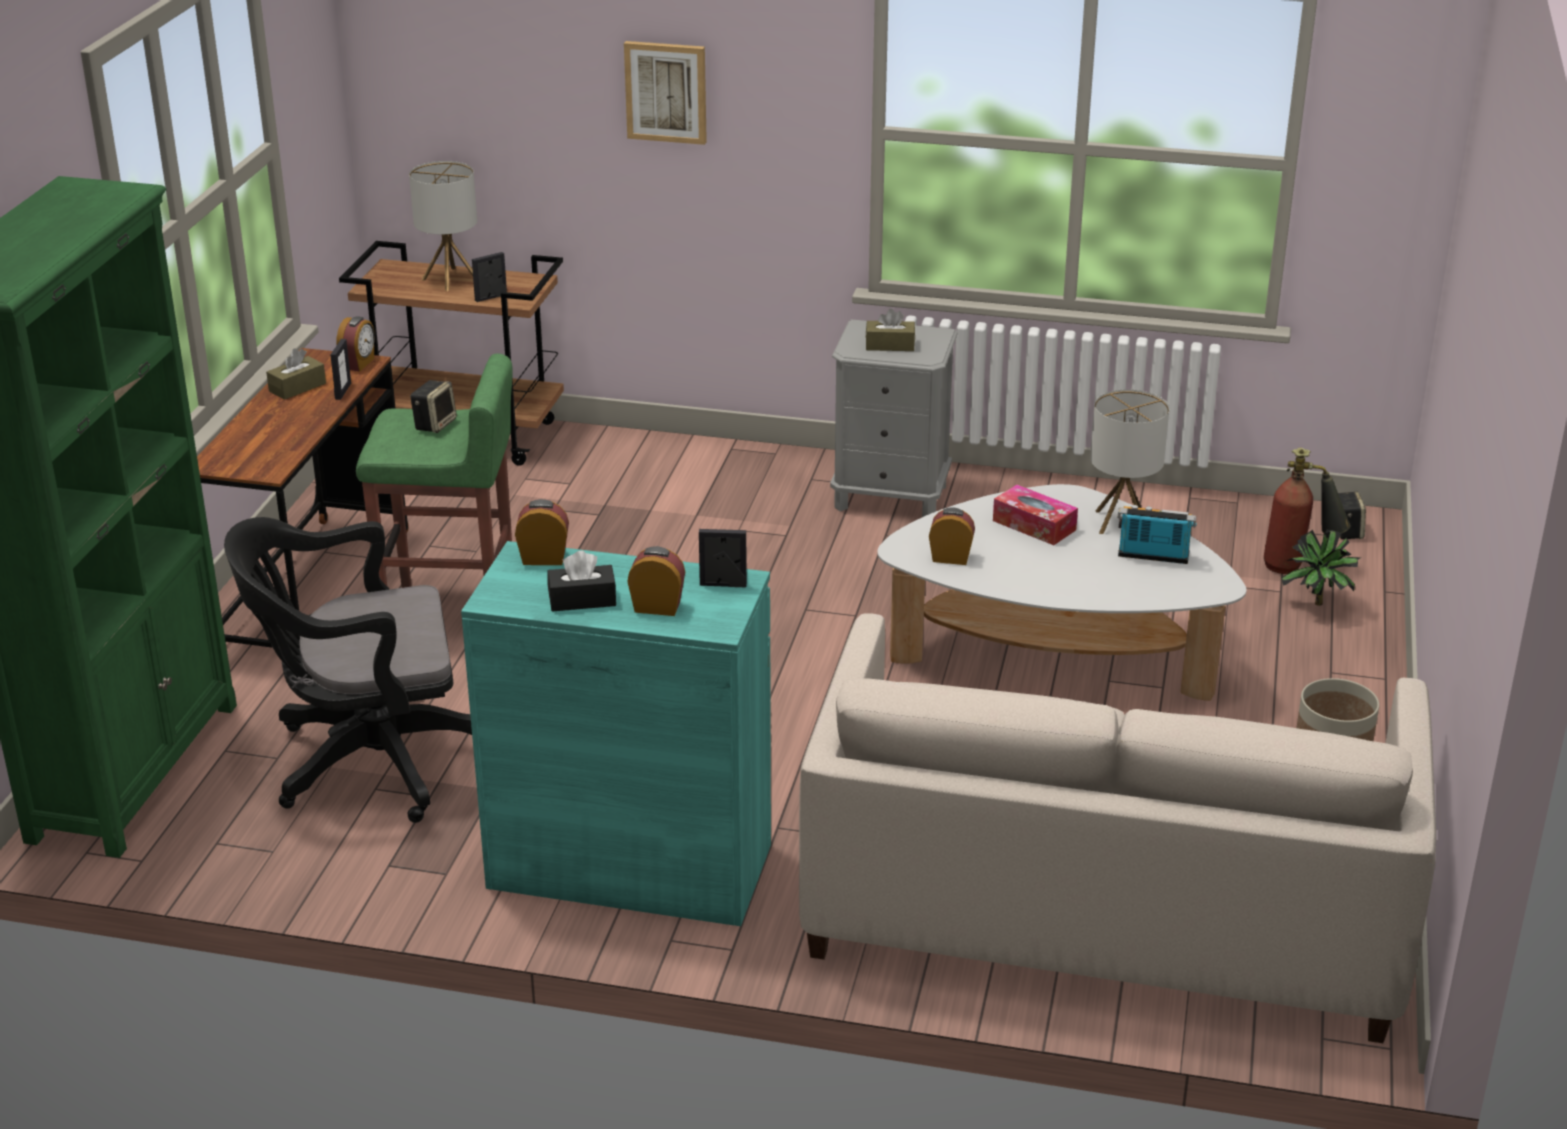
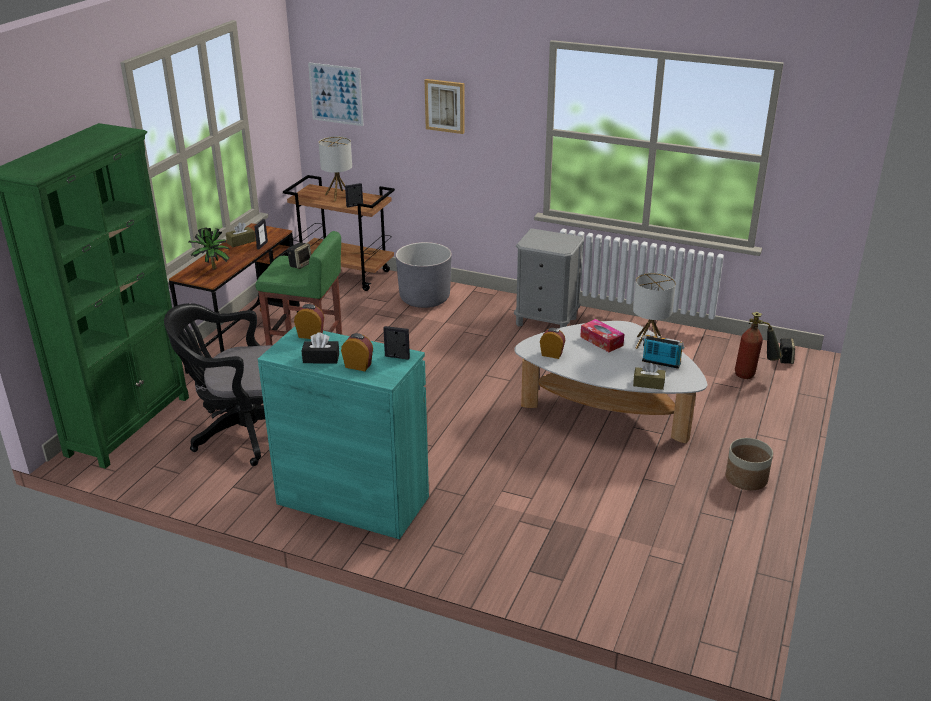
camera: 10 degrees right, 0 degrees up
(358, 363) = (275, 232): alarm clock -> none
(436, 78) = (336, 94): none -> picture
(641, 471) = (424, 298): none -> grey planter
(890, 345) = (546, 242): brown tissue box -> brown tissue box (648, 383)
(1103, 912) = (595, 553): beige sofa -> none
(1316, 606) = (758, 397): potted plant -> potted plant (211, 269)

